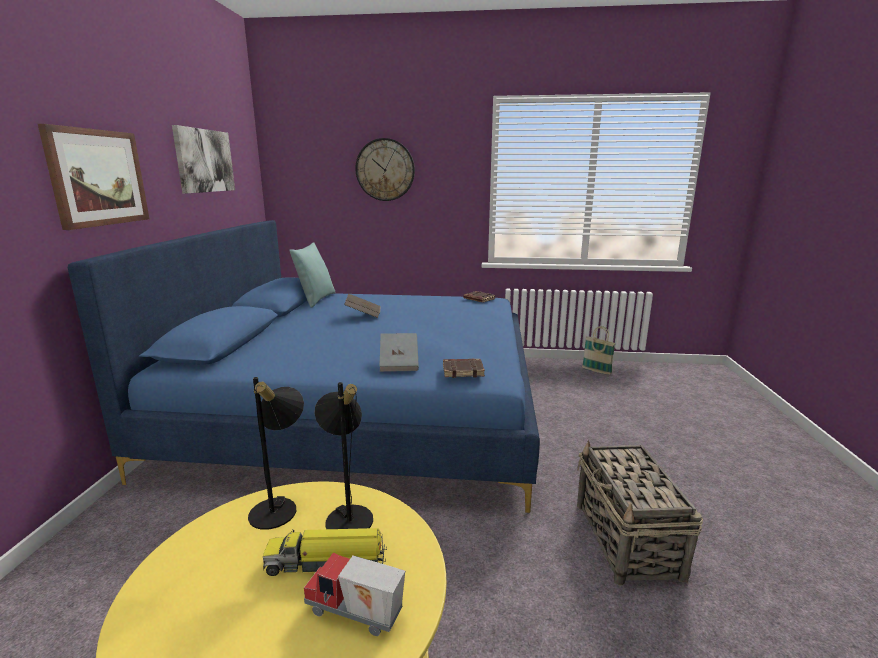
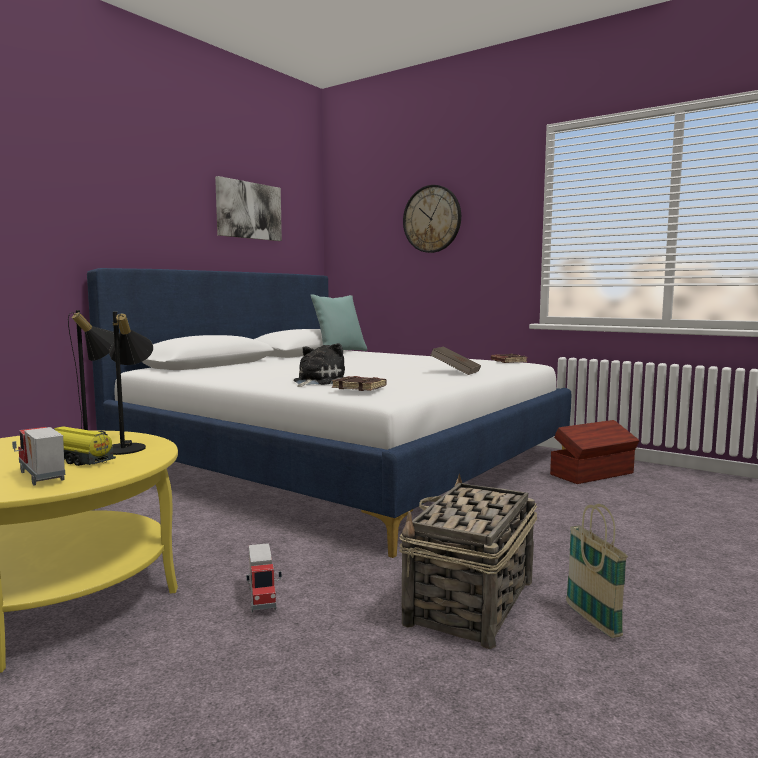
camera: 30 degrees right, 10 degrees down
(98, 177) = (130, 210): picture -> none
(363, 314) = (358, 360): brown book -> brown book (455, 372)
(365, 407) = (344, 461): blue bed -> white bed
(399, 363) = (317, 382): grey book -> plush toy
(493, 601) = (264, 598): none -> toy truck
(552, 379) = (593, 474): none -> brown storage box
(596, 371) = (672, 477): basket -> basket (592, 620)

